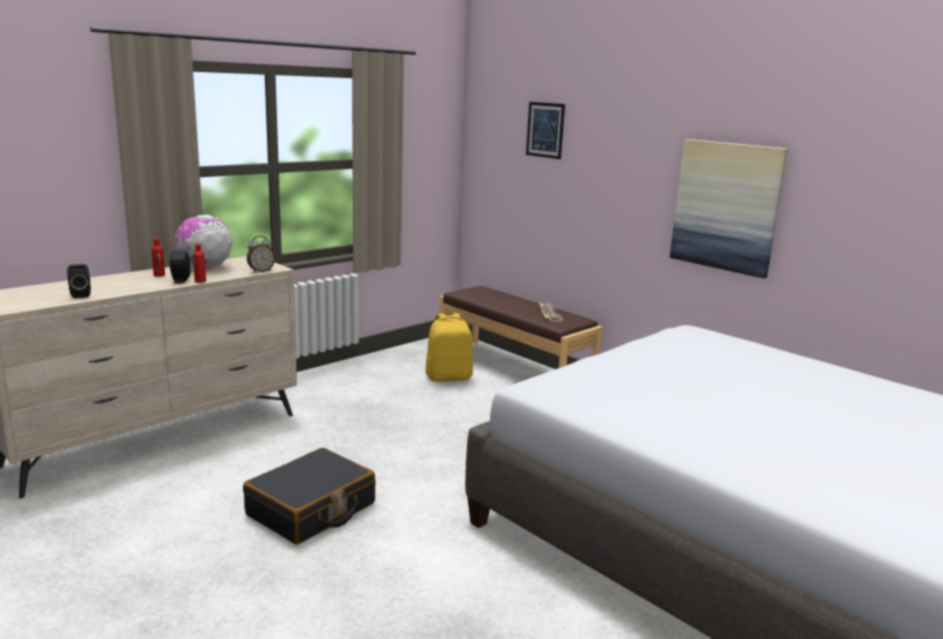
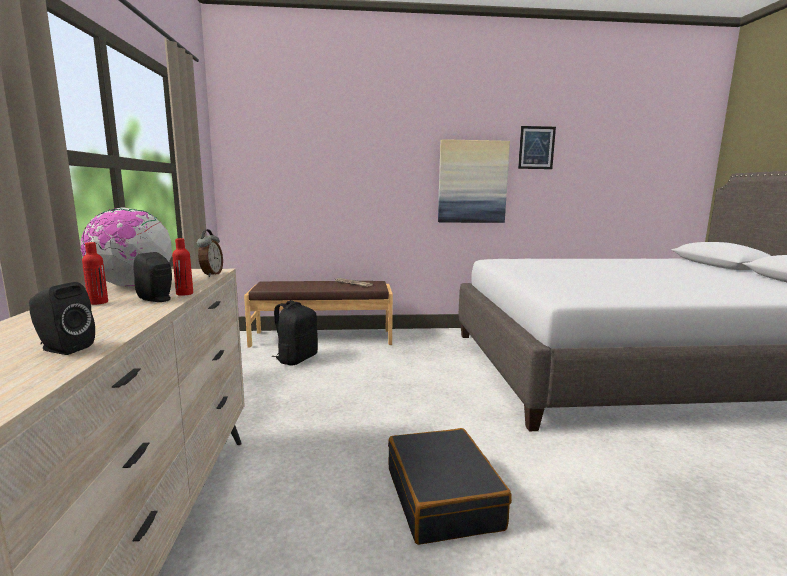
camera: 50 degrees left, 5 degrees down
(449, 377) = (296, 359): yellow backpack -> black backpack
(545, 130) = (312, 141): picture -> picture (536, 147)

